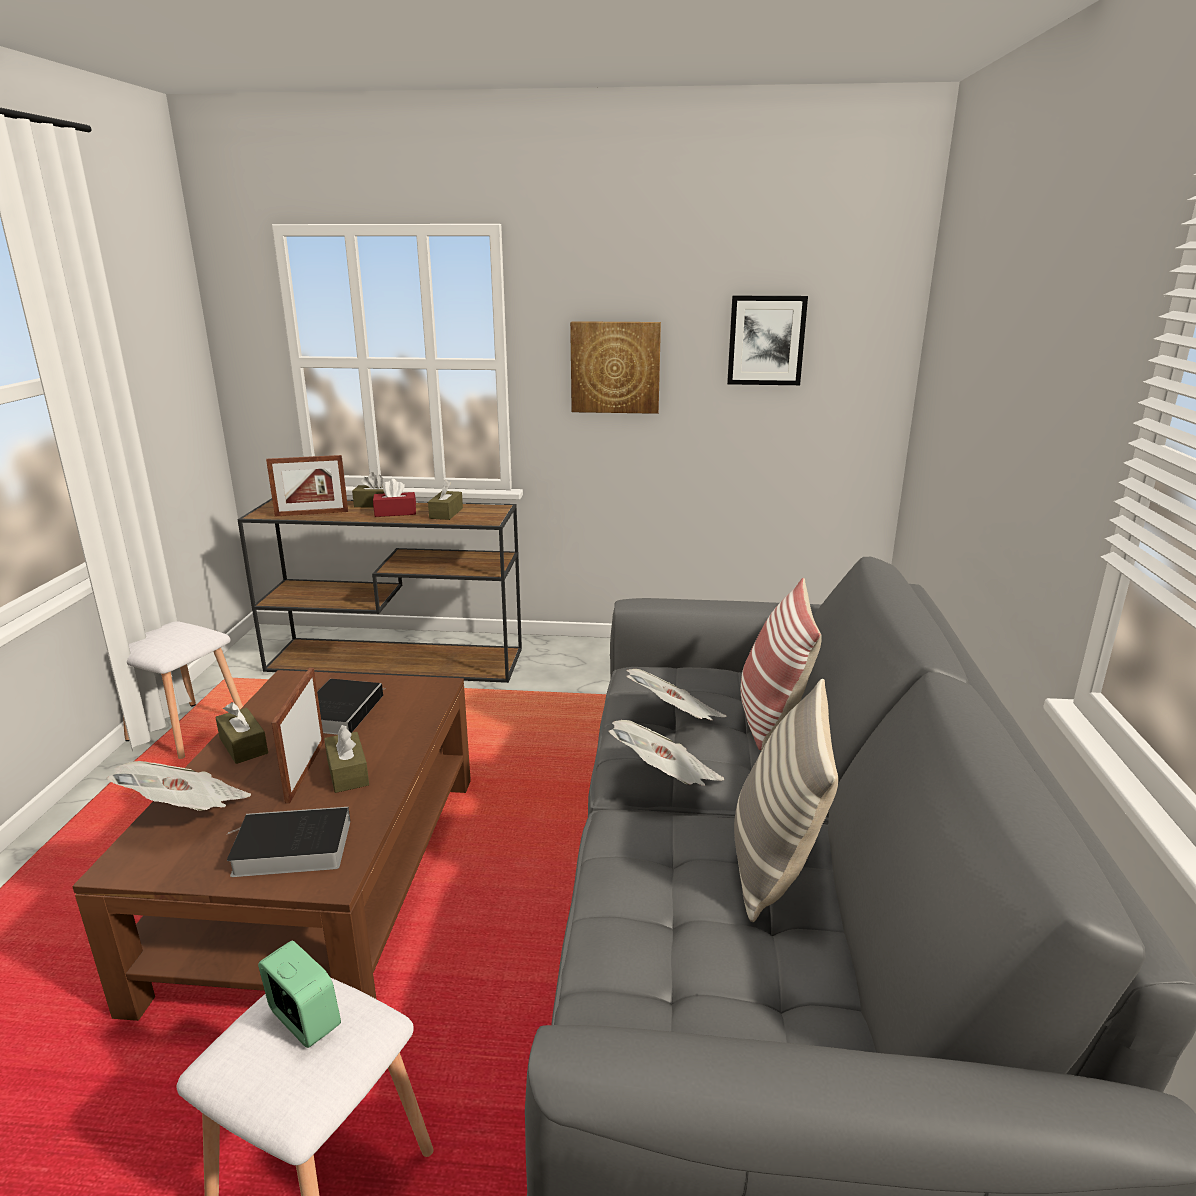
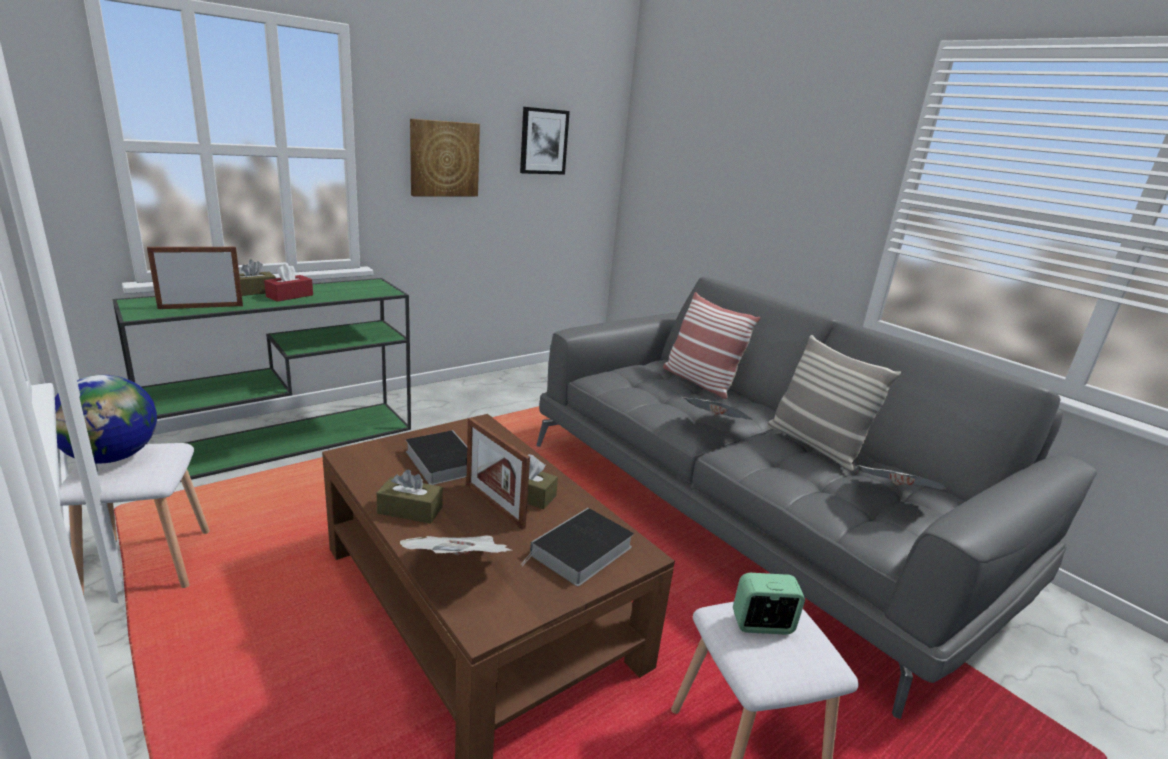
camera: 45 degrees left, 0 degrees up
(165, 631) = (113, 457): none -> globe
(311, 513) = (201, 307): picture frame -> picture frame turned 150 degrees counterclockwise
(398, 660) = (288, 439): brown console table -> green console table
(446, 513) = (339, 291): brown tissue box -> none
(675, 719) = (663, 396): newspaper -> newspaper (892, 497)

